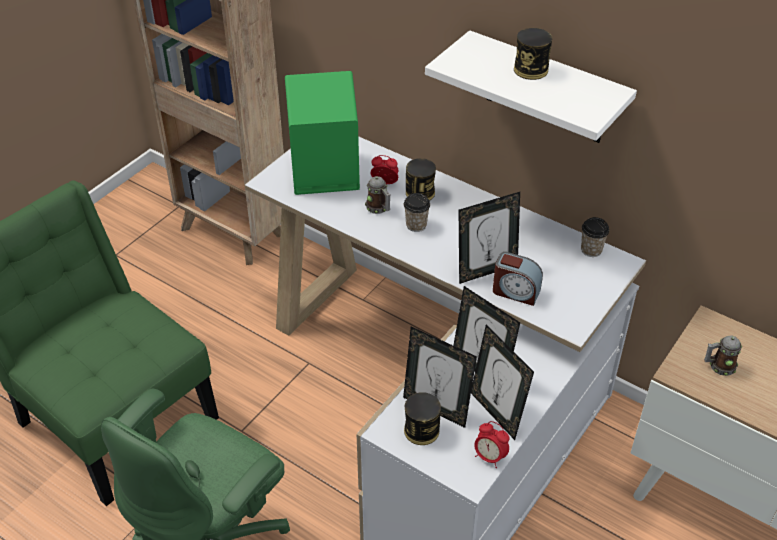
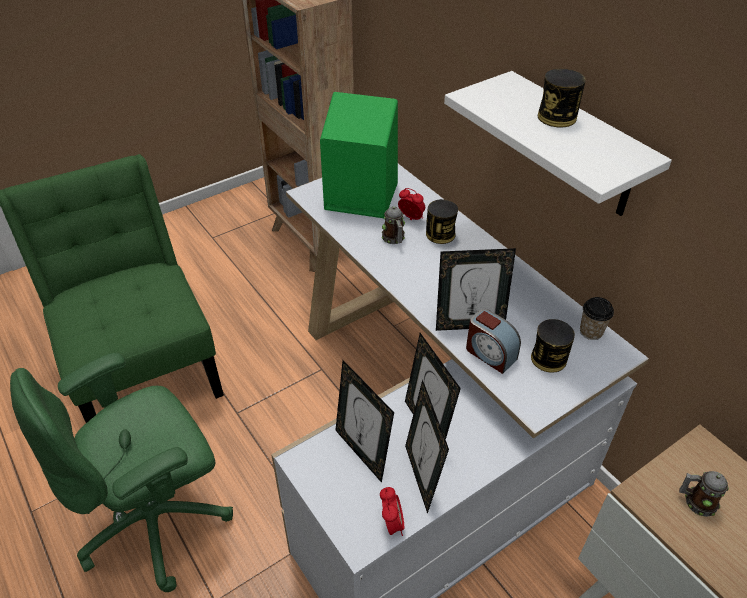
camera: 20 degrees right, 0 degrees up
(416, 225) = (421, 263): cup -> none
(421, 430) = (336, 471): can -> can (548, 359)
(489, 457) = (392, 524): alarm clock -> alarm clock turned 150 degrees counterclockwise

